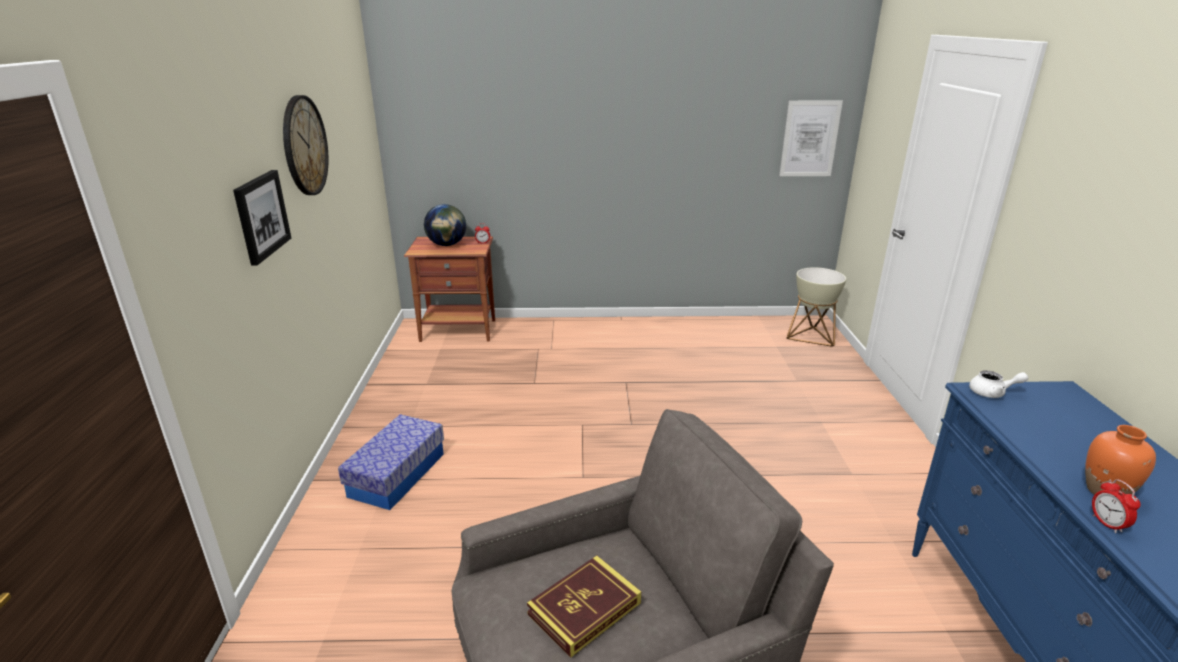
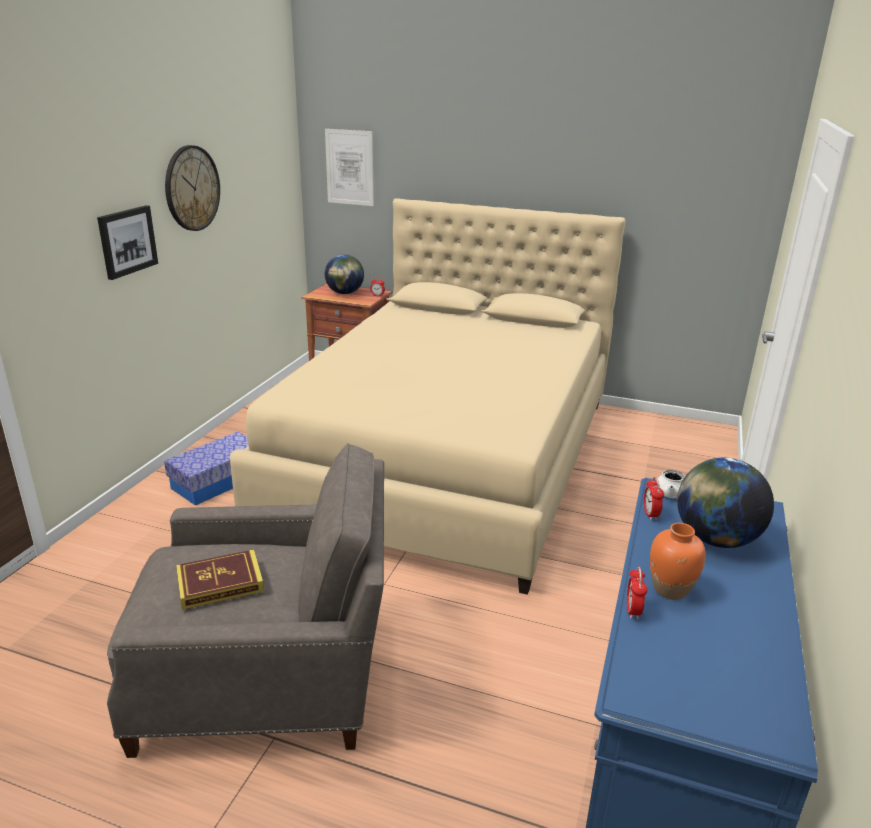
camera: 20 degrees right, 0 degrees up
(614, 394) = (448, 457): none -> beige bed
(810, 139) = (723, 225): picture -> picture (349, 167)
(811, 337) = (698, 444): planter -> none
(999, 418) = (650, 514): none -> alarm clock
(1073, 429) = (715, 539): none -> globe

